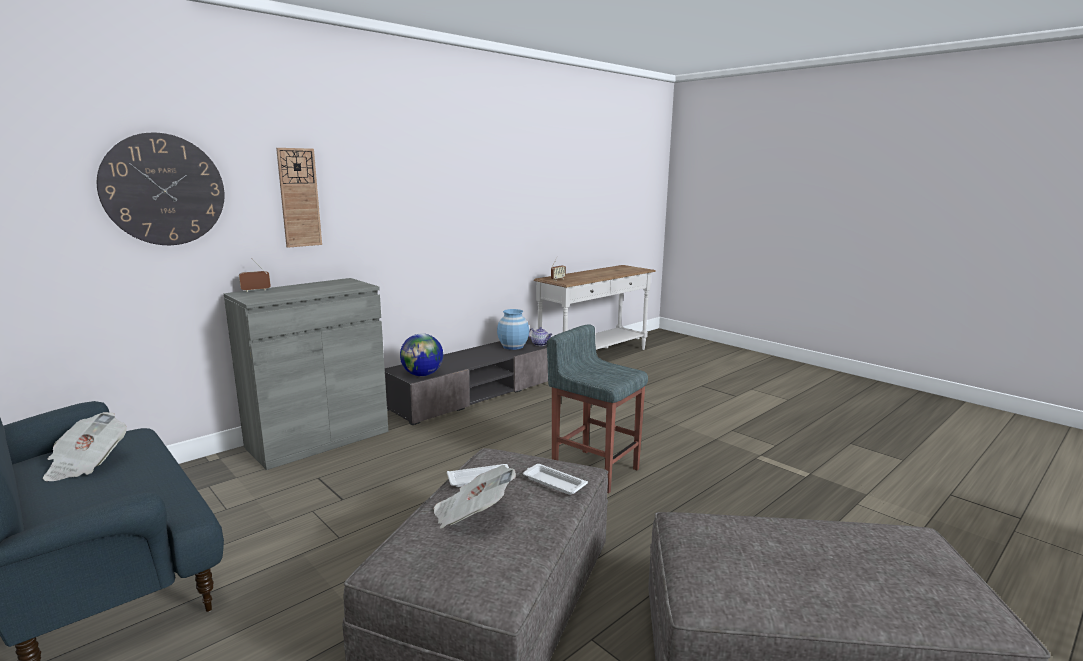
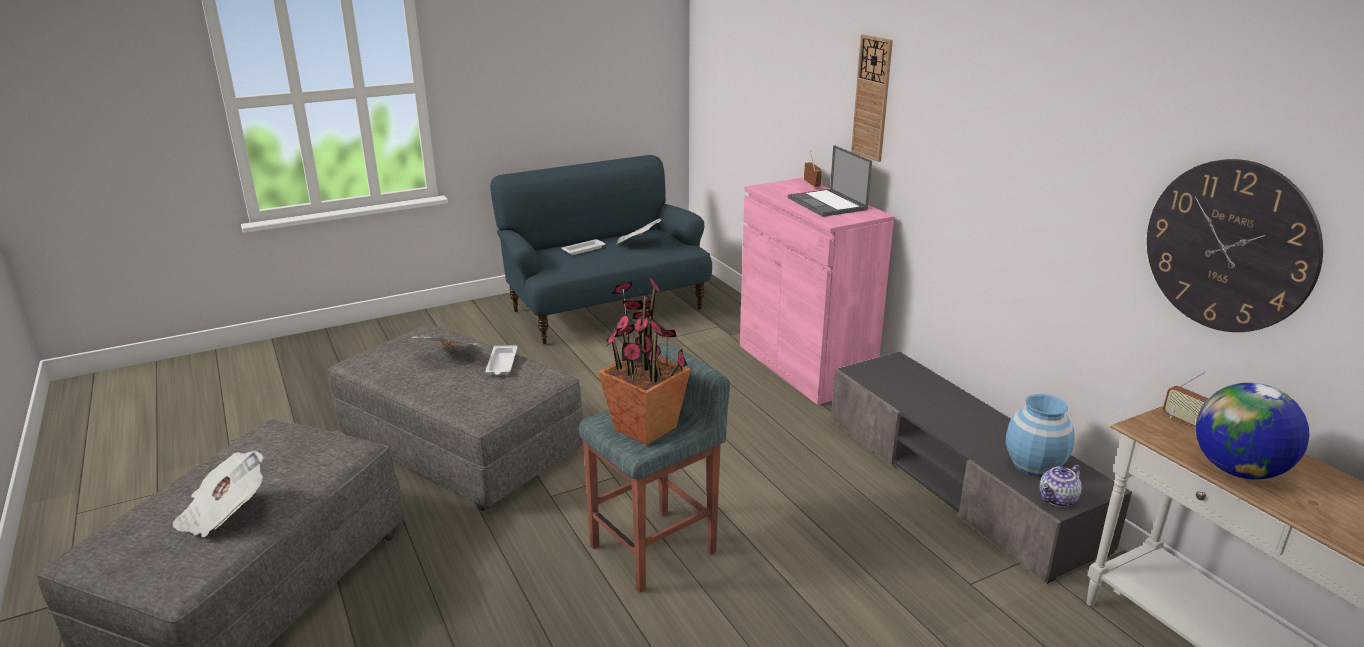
camera: 105 degrees right, 10 degrees up
(163, 190) = (791, 65): wall clock -> wall clock (1229, 246)
(317, 287) = (828, 204): none -> laptop
(318, 439) = (804, 366): grey cabinet -> pink cabinet
(422, 375) = (871, 377): globe -> globe (1238, 471)
(553, 482) = (467, 394): white tray -> white tray (584, 249)
(610, 371) = (645, 428): none -> potted plant
(842, 549) = (224, 513): none -> newspaper

